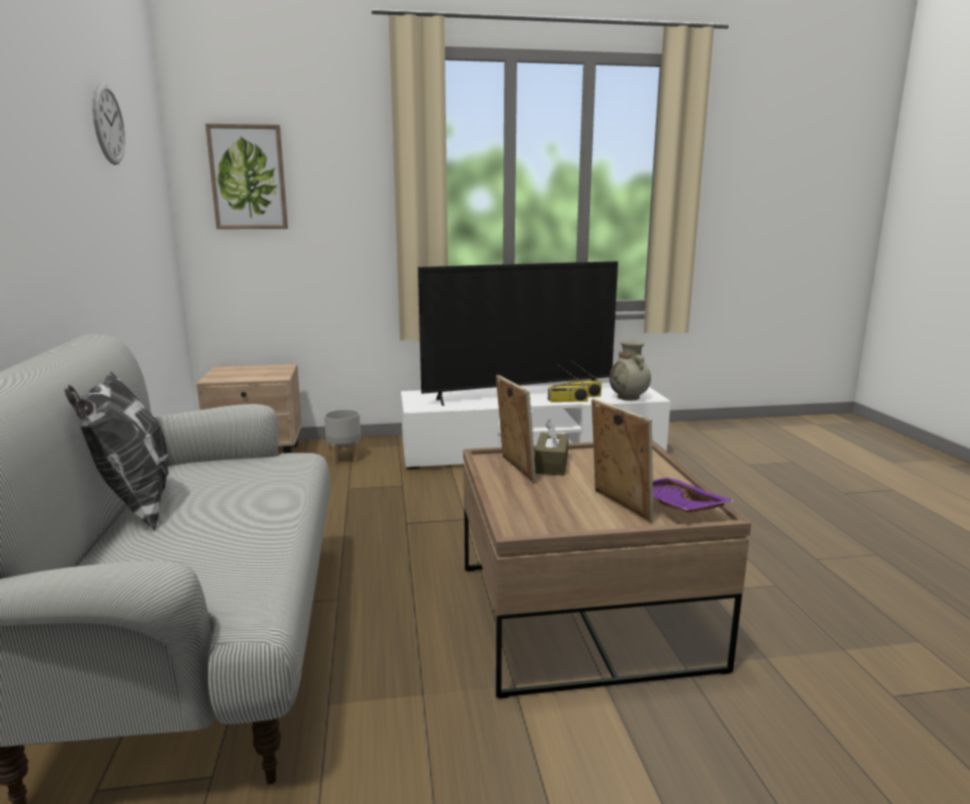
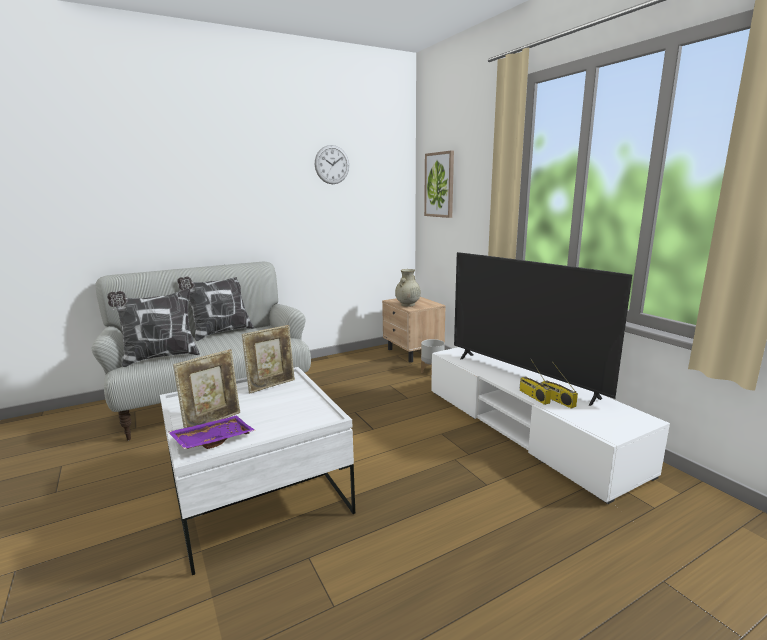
camera: 70 degrees right, 0 degrees up
(219, 569) = (160, 357): none -> pillow
(551, 464) = (285, 394): brown tissue box -> none
(581, 615) = (259, 496): brown coffee table -> white coffee table
(629, 397) = (589, 422): beige vase -> beige vase (407, 305)

